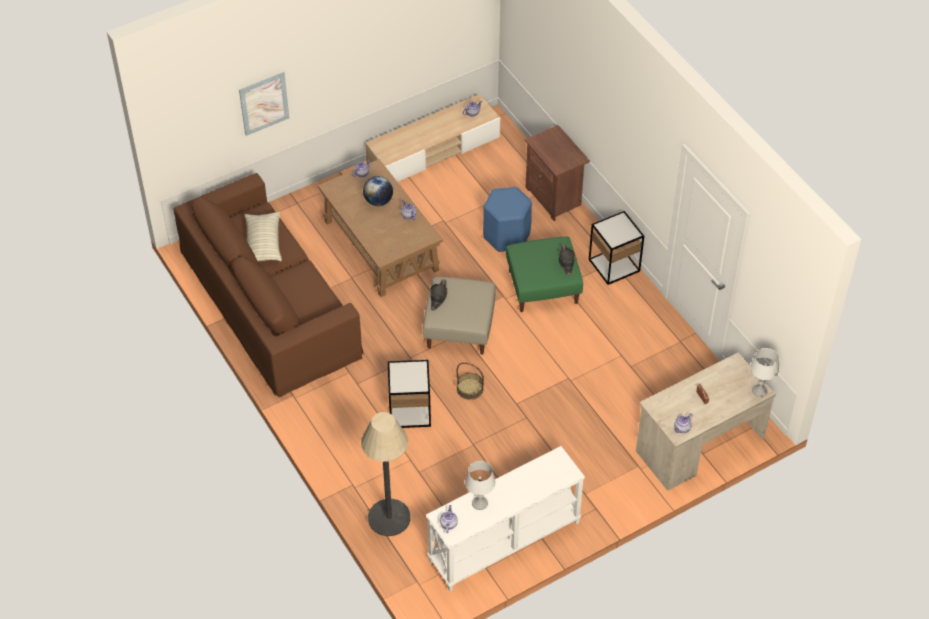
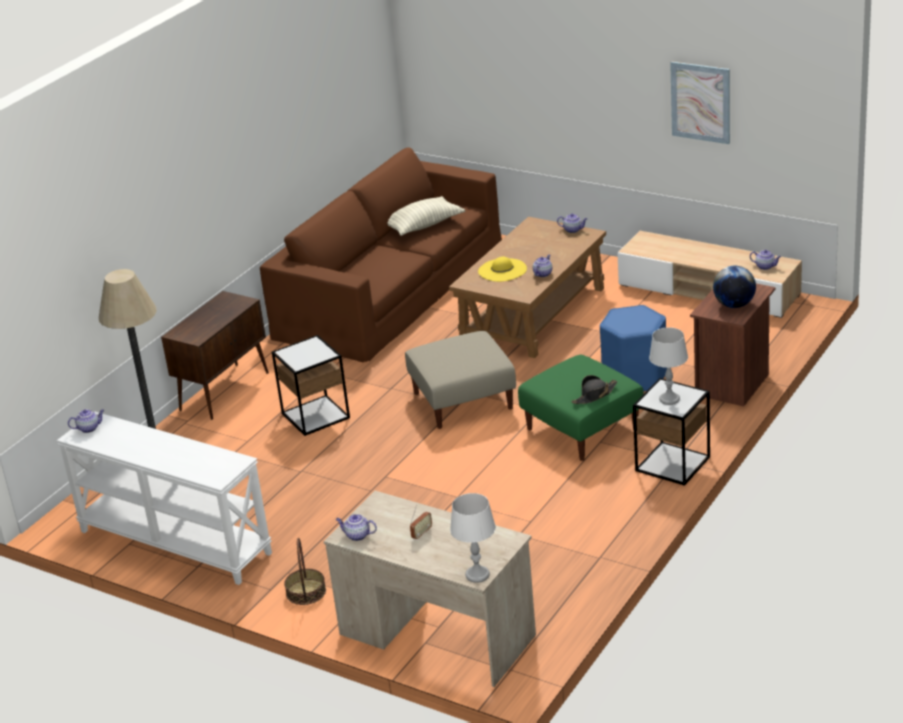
camera: 65 degrees right, 20 degrees down
(264, 103) = (520, 90): picture -> picture (700, 102)
(330, 449) = (225, 391): none -> brown cabinet
(378, 201) = (544, 252): globe -> globe (734, 305)
(383, 232) = (502, 270): none -> yellow hat
(438, 297) = (453, 340): black hat -> none
(470, 389) = (380, 439): basket -> basket (306, 592)
(480, 503) = (131, 437): grey table lamp -> grey table lamp (669, 399)

